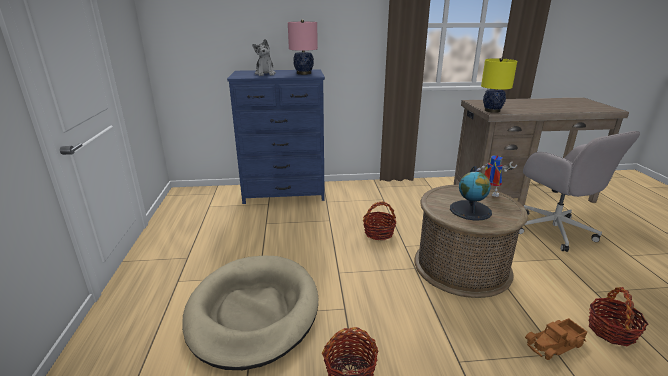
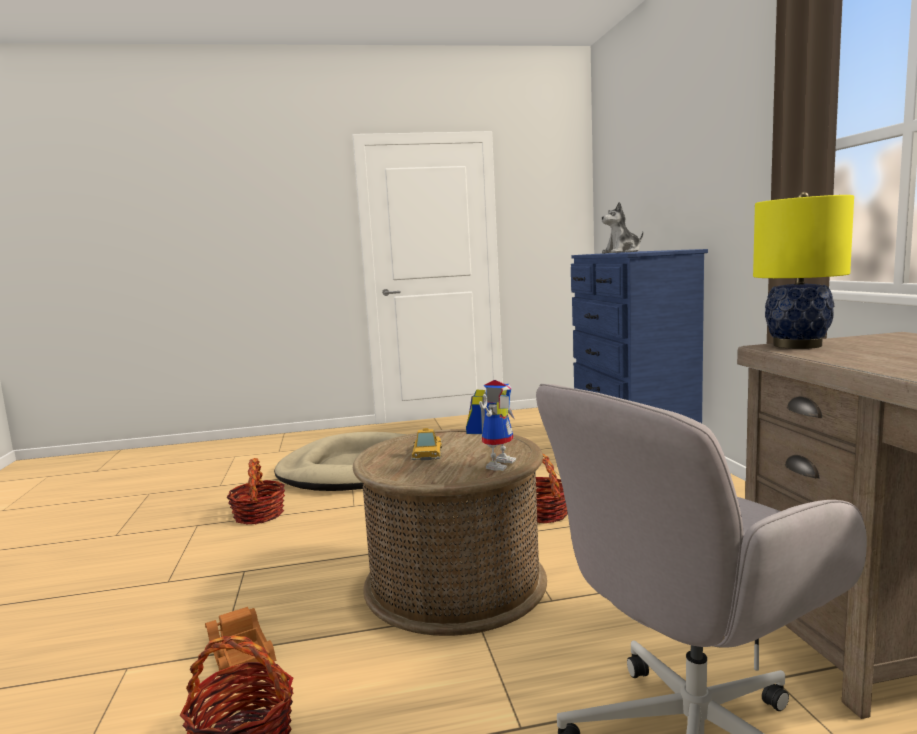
camera: 85 degrees right, 15 degrees down
(303, 73) = (649, 251): pink table lamp -> none
(470, 210) = (427, 453): globe -> toy car

